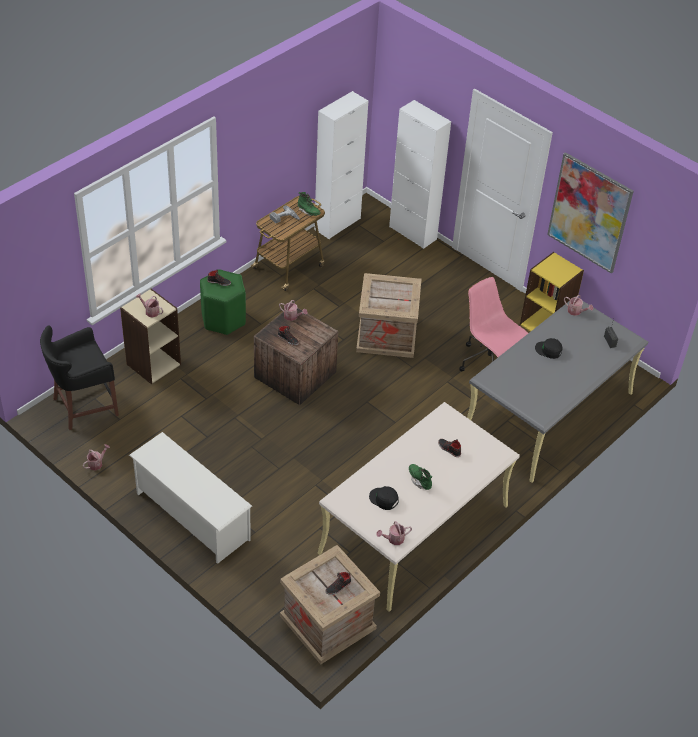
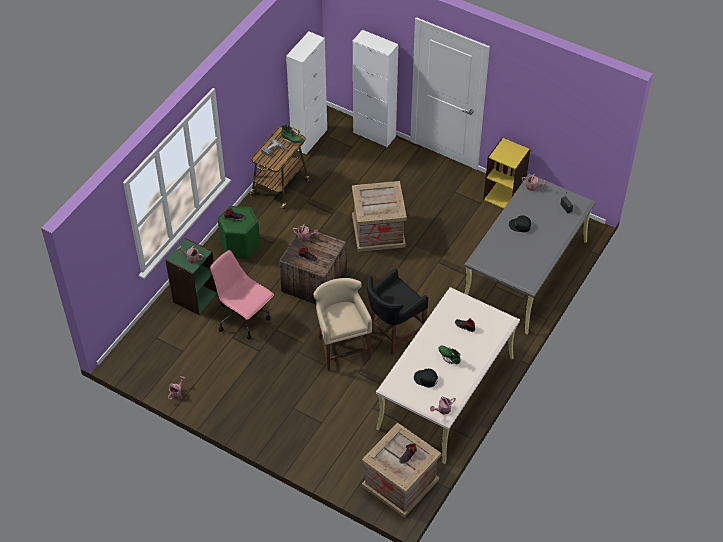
camera: 10 degrees left, 5 degrees up
(83, 406) = (149, 346): black stool -> black stool (393, 332)
(153, 364) = (194, 297): beige bookcase -> green bookcase
(192, 516) = (267, 420): white shoe rack -> none
(305, 452) = (342, 347): none -> beige stool
(489, 363) = (468, 239): pink office chair -> pink office chair (244, 318)
(589, 213) = (529, 105): picture -> none

